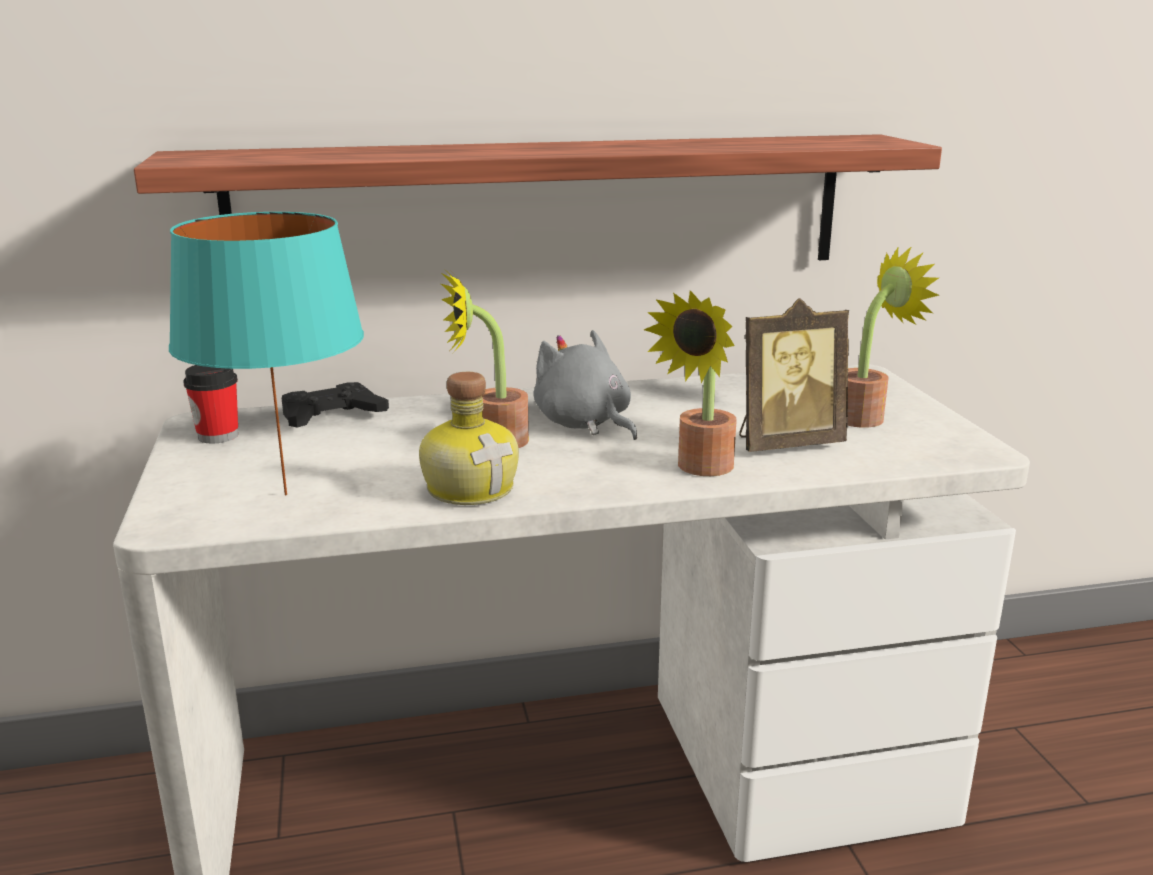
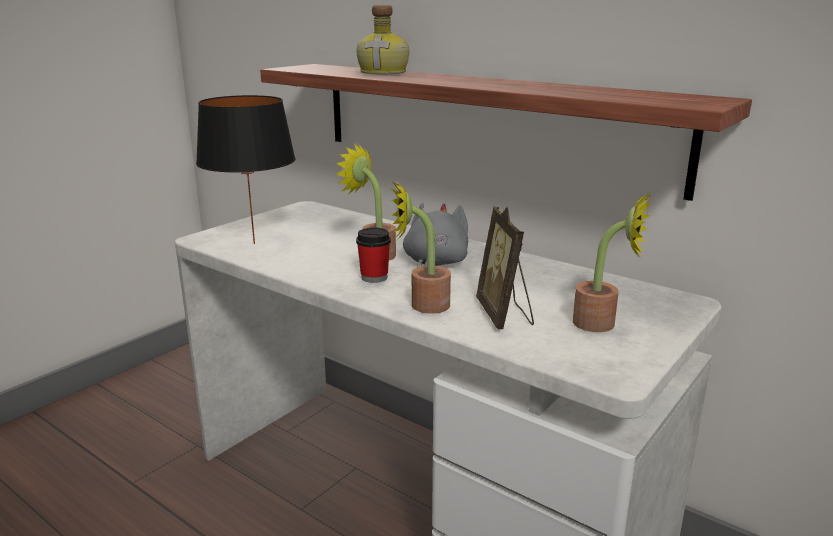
camera: 50 degrees right, 0 degrees up
(218, 436) = (294, 213): cup -> cup (374, 277)
(288, 494) = (254, 244): turquoise table lamp -> black table lamp
(331, 416) = (350, 220): black game controller -> none
(471, 488) = (312, 269): bottle -> bottle (384, 73)
(786, 443) = (505, 315): picture frame -> picture frame turned 45 degrees clockwise

